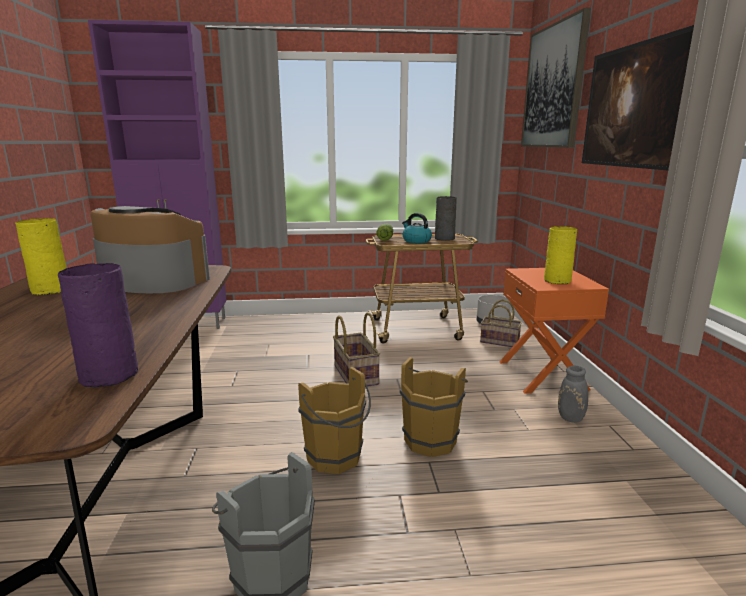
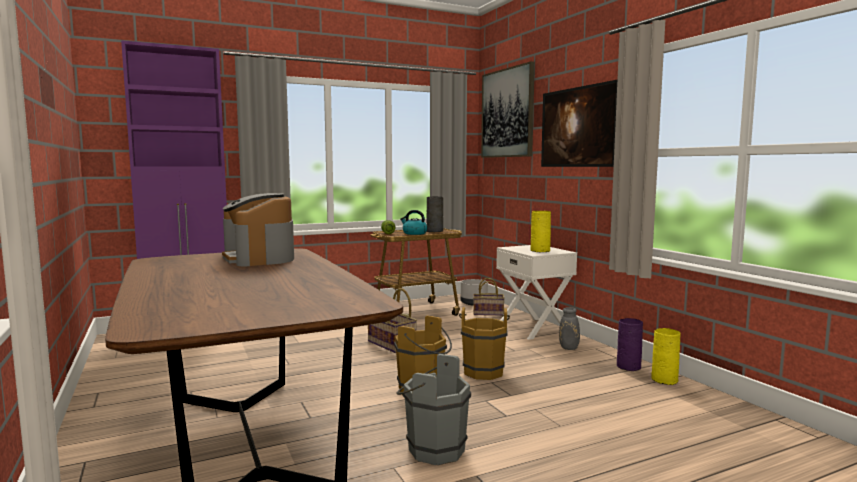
camera: 20 degrees left, 10 degrees down
(52, 290) = (182, 267): yellow vase -> yellow vase (665, 380)
(111, 375) = (349, 291): purple vase -> purple vase (629, 366)
(152, 281) = (259, 258): coffee machine -> coffee machine turned 120 degrees counterclockwise
(543, 375) = (534, 328): orange nightstand -> white nightstand

